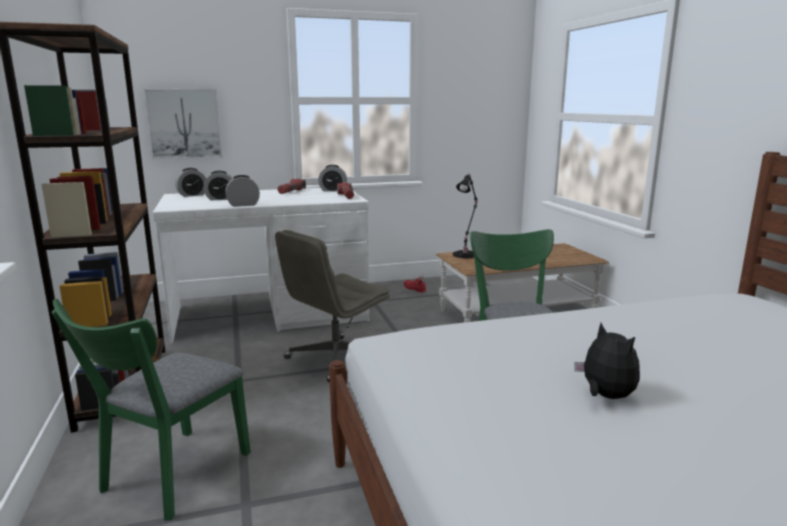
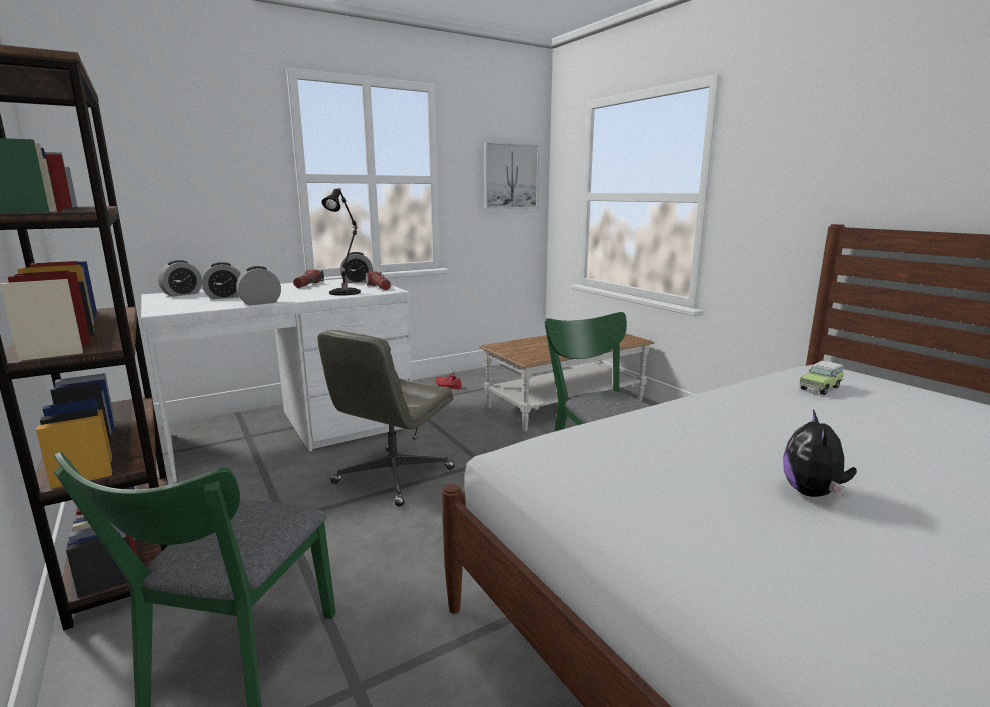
camera: 15 degrees left, 0 degrees up
(184, 124) = (162, 206): picture -> picture (510, 176)
(466, 254) = (512, 344): black table lamp -> black table lamp (346, 292)
(605, 396) = (812, 493): plush toy -> plush toy turned 120 degrees counterclockwise
(711, 314) = (820, 388): none -> toy car

